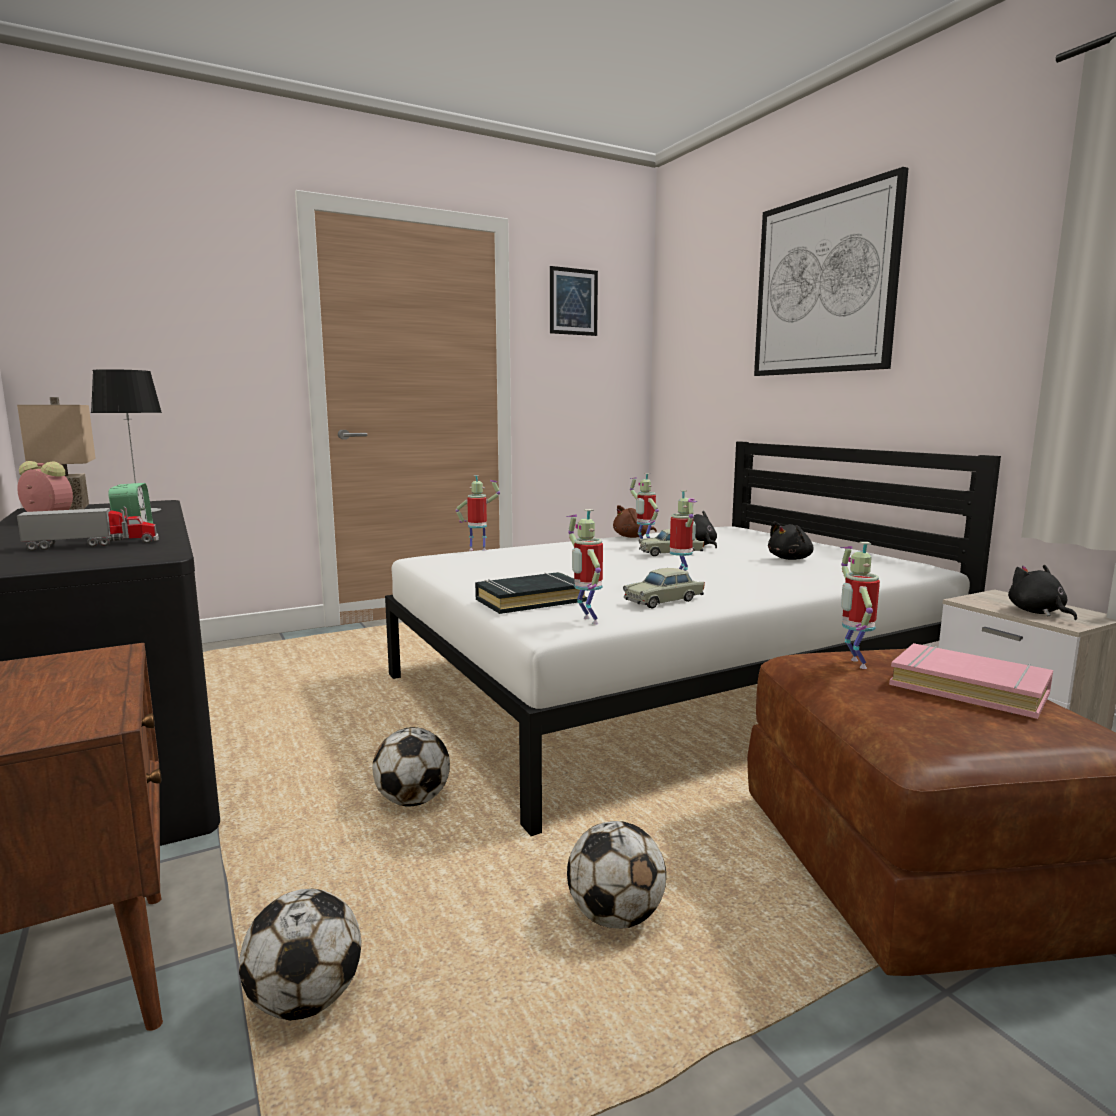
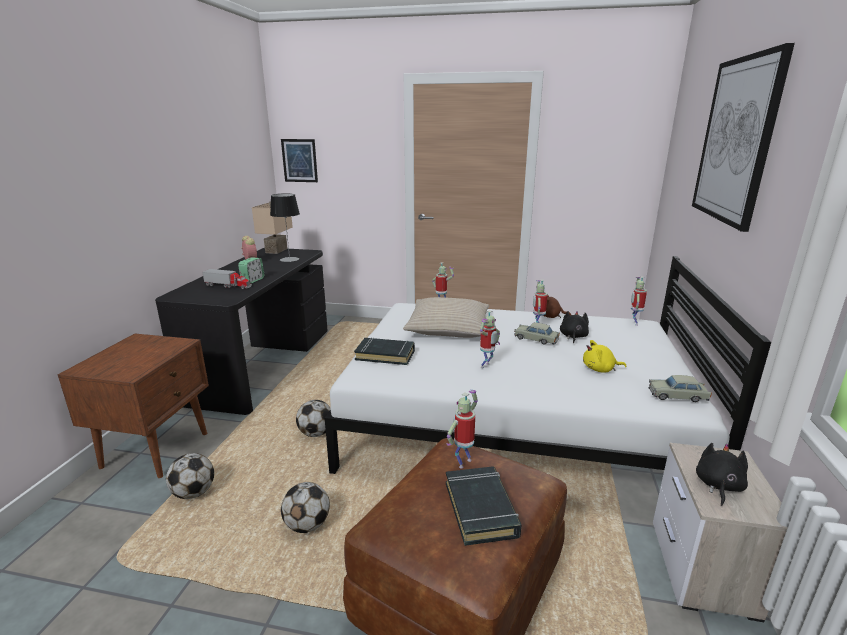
camera: 40 degrees right, 10 degrees up
(543, 564) = (448, 328): none -> beige pillow
(573, 301) = (593, 127): picture -> picture (299, 160)
(586, 621) = (377, 379): toy robot -> toy robot (634, 323)
(664, 601) = (443, 378): beige toy car -> beige toy car (677, 396)
(791, 559) = (600, 369): black plush toy -> yellow plush toy
(968, 688) = (481, 509): pink book -> black book

